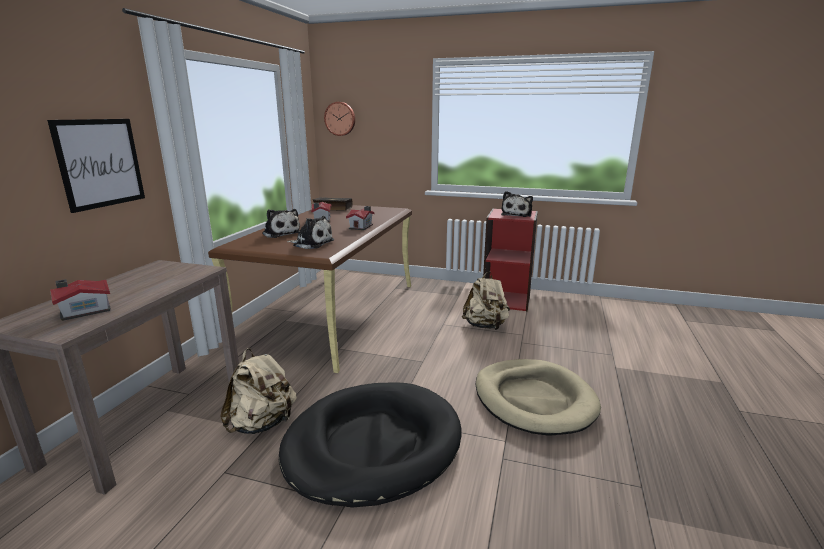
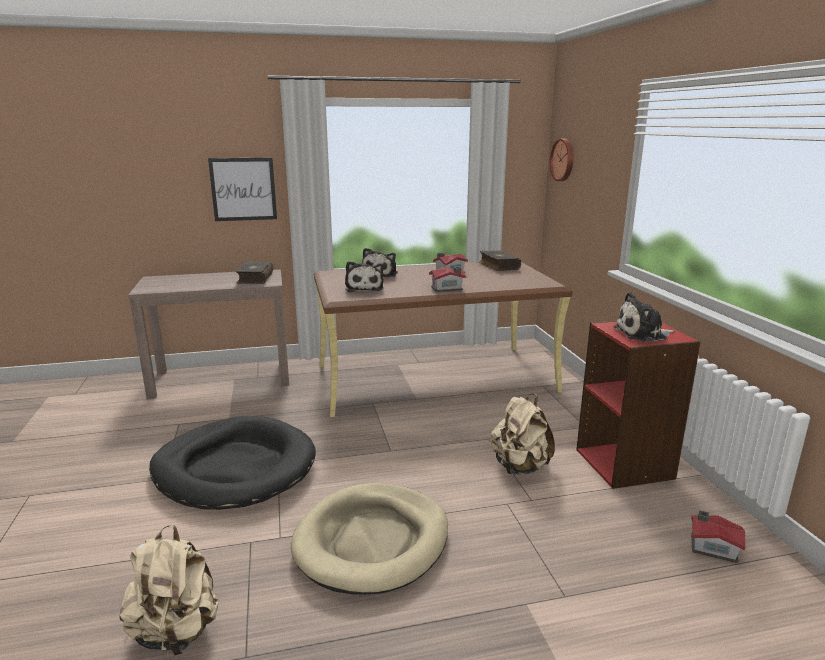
camera: 60 degrees right, 0 degrees up
(84, 311) = (175, 284): toy house -> toy house (712, 547)
(170, 273) = (254, 279): none -> book
(262, 424) = (237, 415): beige backpack -> beige backpack (176, 632)

